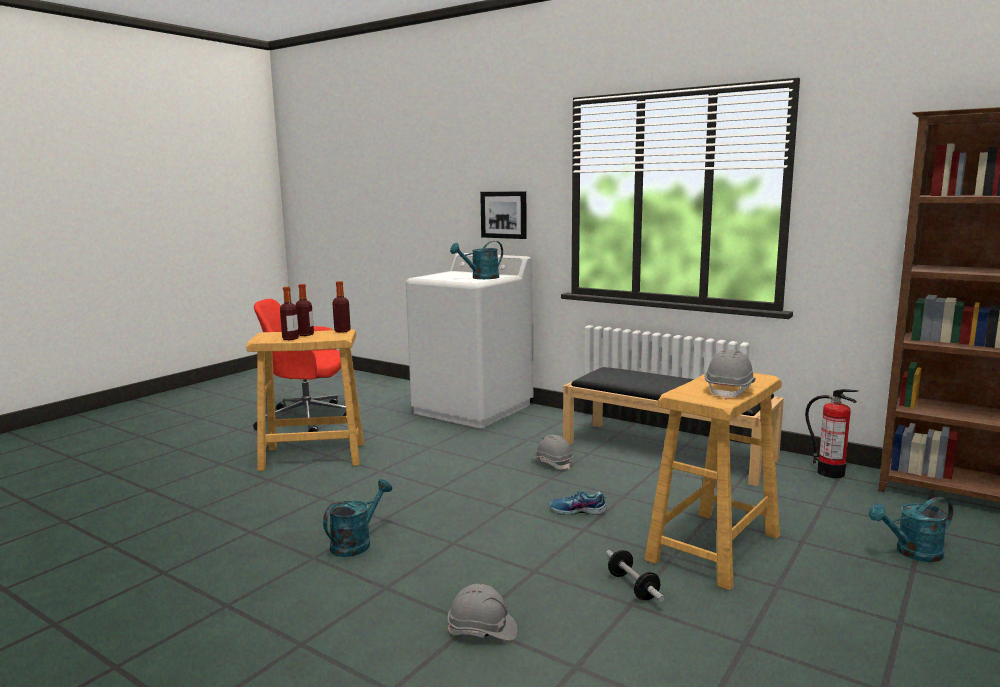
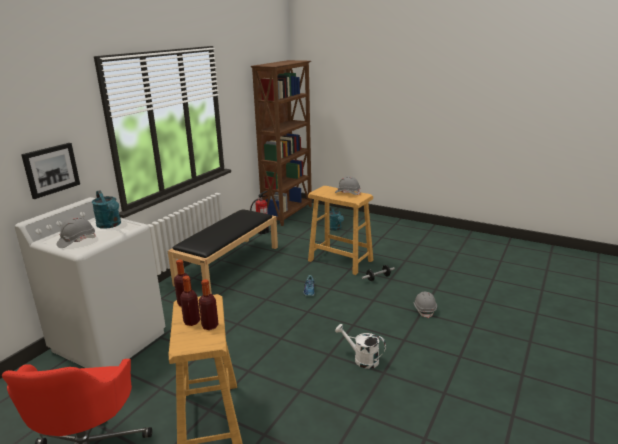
camera: 95 degrees left, 10 degrees up
(356, 543) = (361, 359): turquoise watering can -> white watering can
(552, 463) = (242, 299): grey hard hat -> grey hard hat (76, 241)

